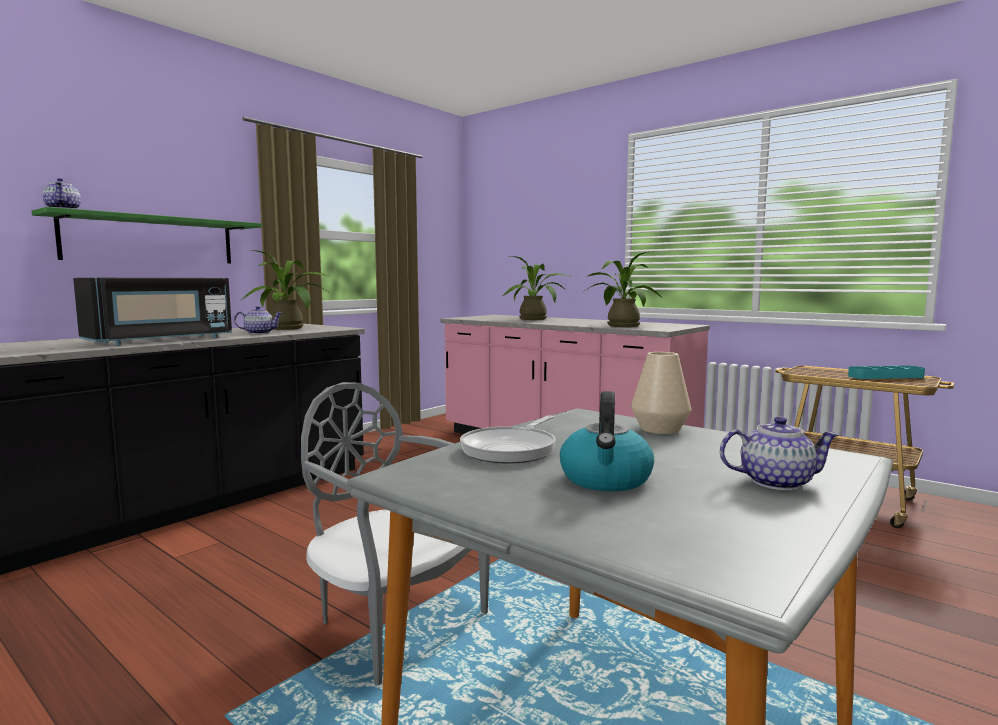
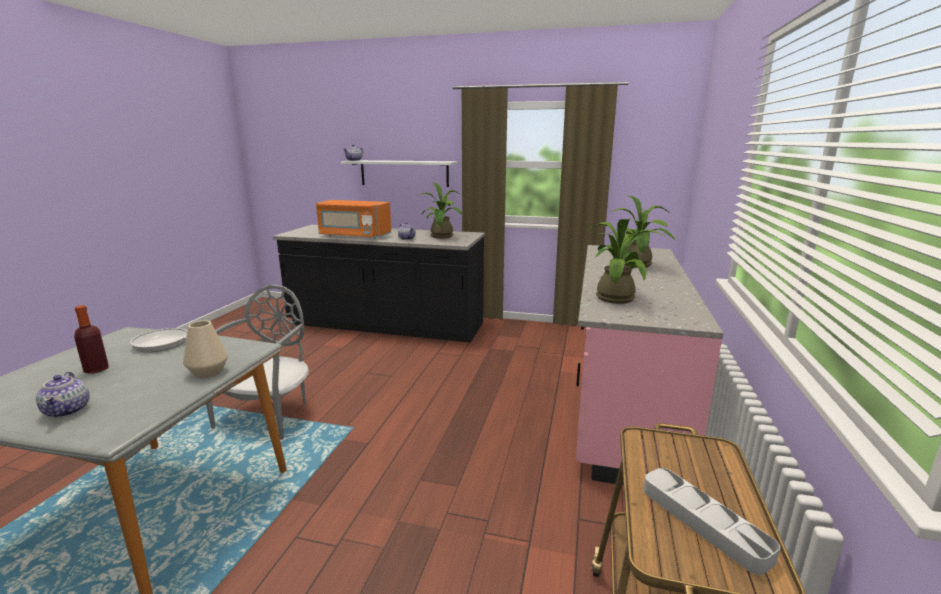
camera: 65 degrees right, 10 degrees up
(151, 240) = (404, 173): green shelf -> white shelf
(161, 340) = (354, 236): black microwave -> orange microwave
(606, 479) = (96, 369): kettle -> bottle
(885, 376) = (703, 522): turquoise tray -> grey tray

